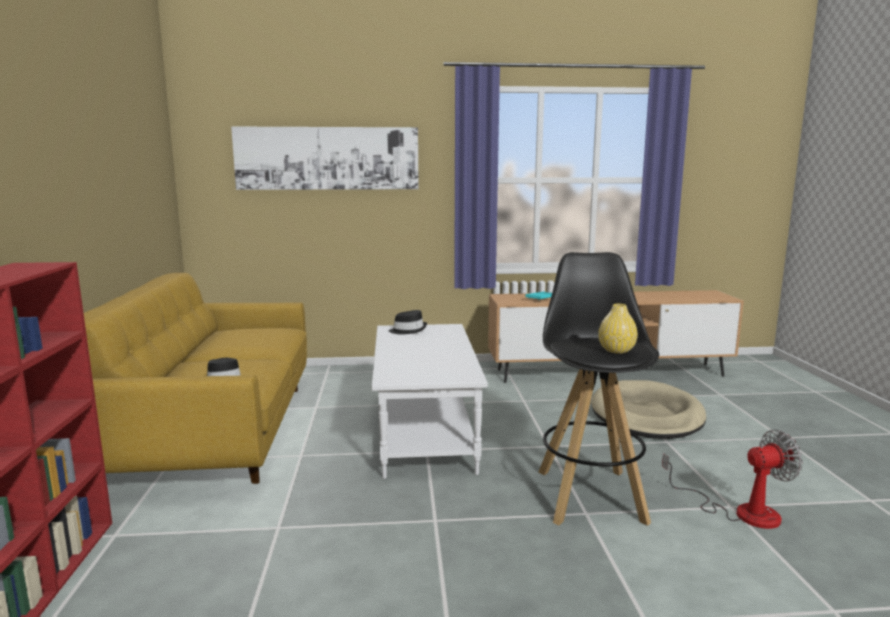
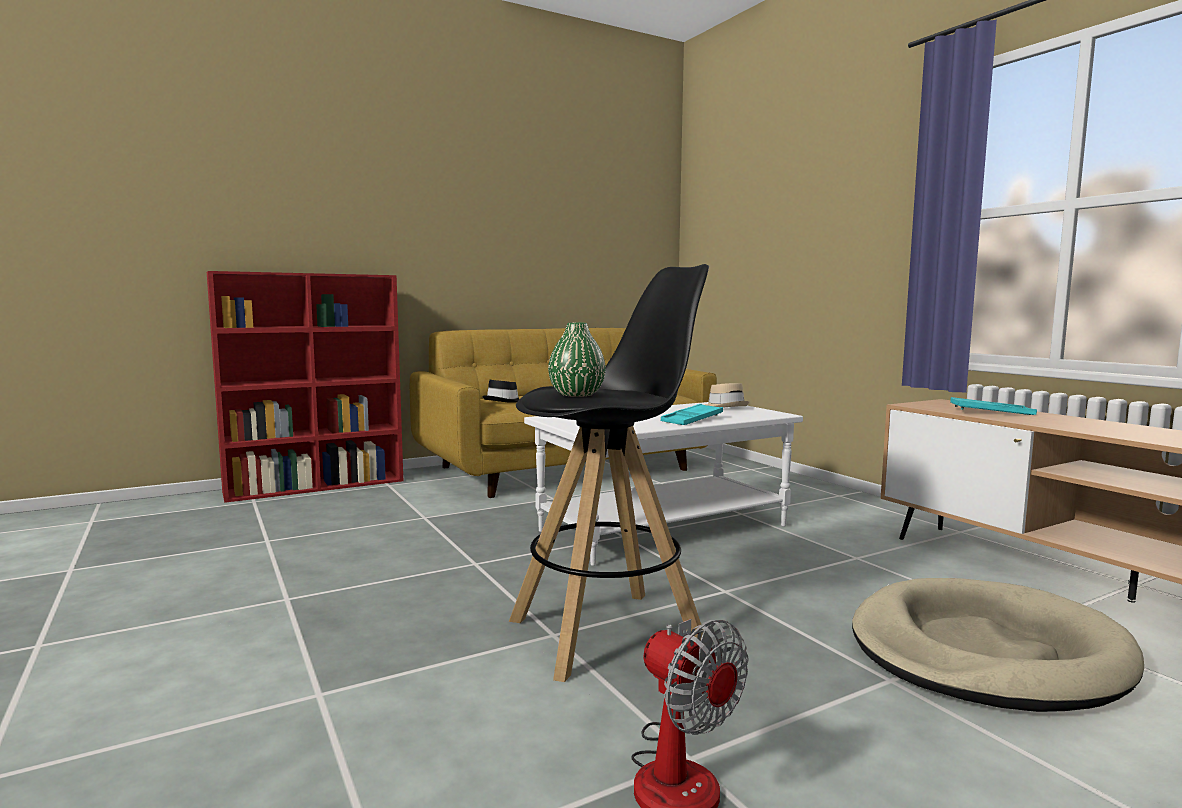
camera: 65 degrees right, 5 degrees down
(327, 158) = (788, 207): picture -> none
(408, 330) = (724, 407): black hat -> beige hat
(449, 346) = (692, 420): none -> turquoise tray
(616, 350) = (576, 394): yellow vase -> green vase

